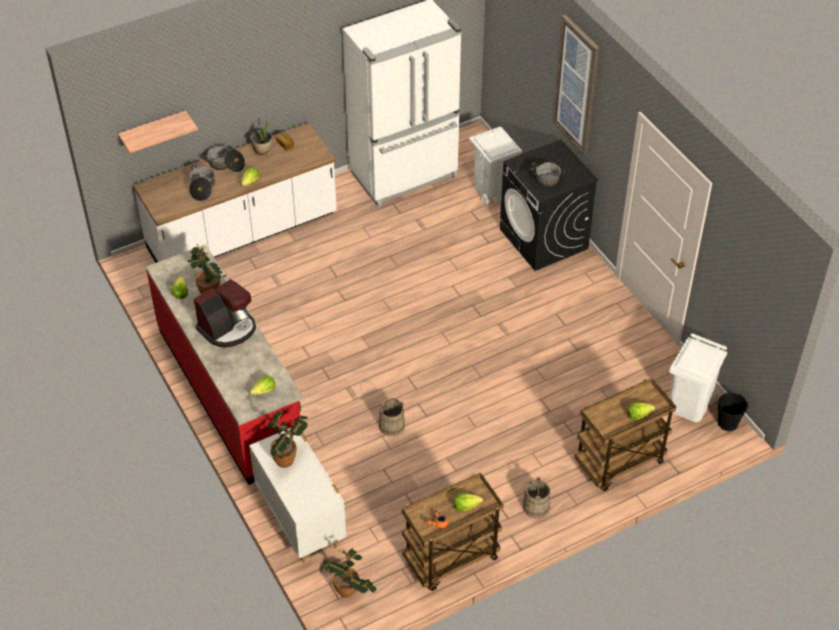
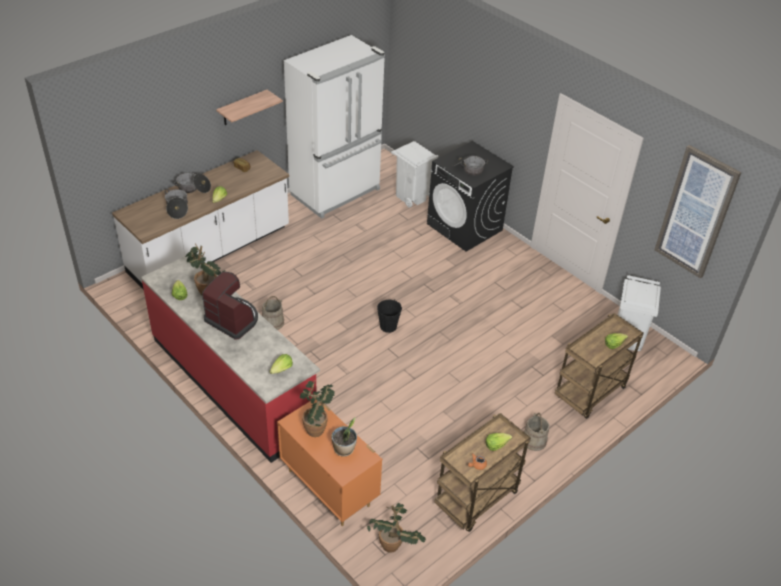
camera: 15 degrees left, 5 degrees down
(153, 131) = (128, 159): shelf -> shelf (242, 108)
(228, 328) = (233, 319): coffee machine -> coffee machine turned 90 degrees counterclockwise
(262, 151) = (223, 174): potted plant -> potted plant (344, 449)
(301, 520) = (329, 487): white dresser -> orange dresser
(391, 425) = (386, 391): beige bucket -> beige bucket (273, 323)
(576, 85) = (490, 88): picture -> picture (696, 212)
(727, 423) = (663, 348): black bucket -> black bucket (388, 326)

